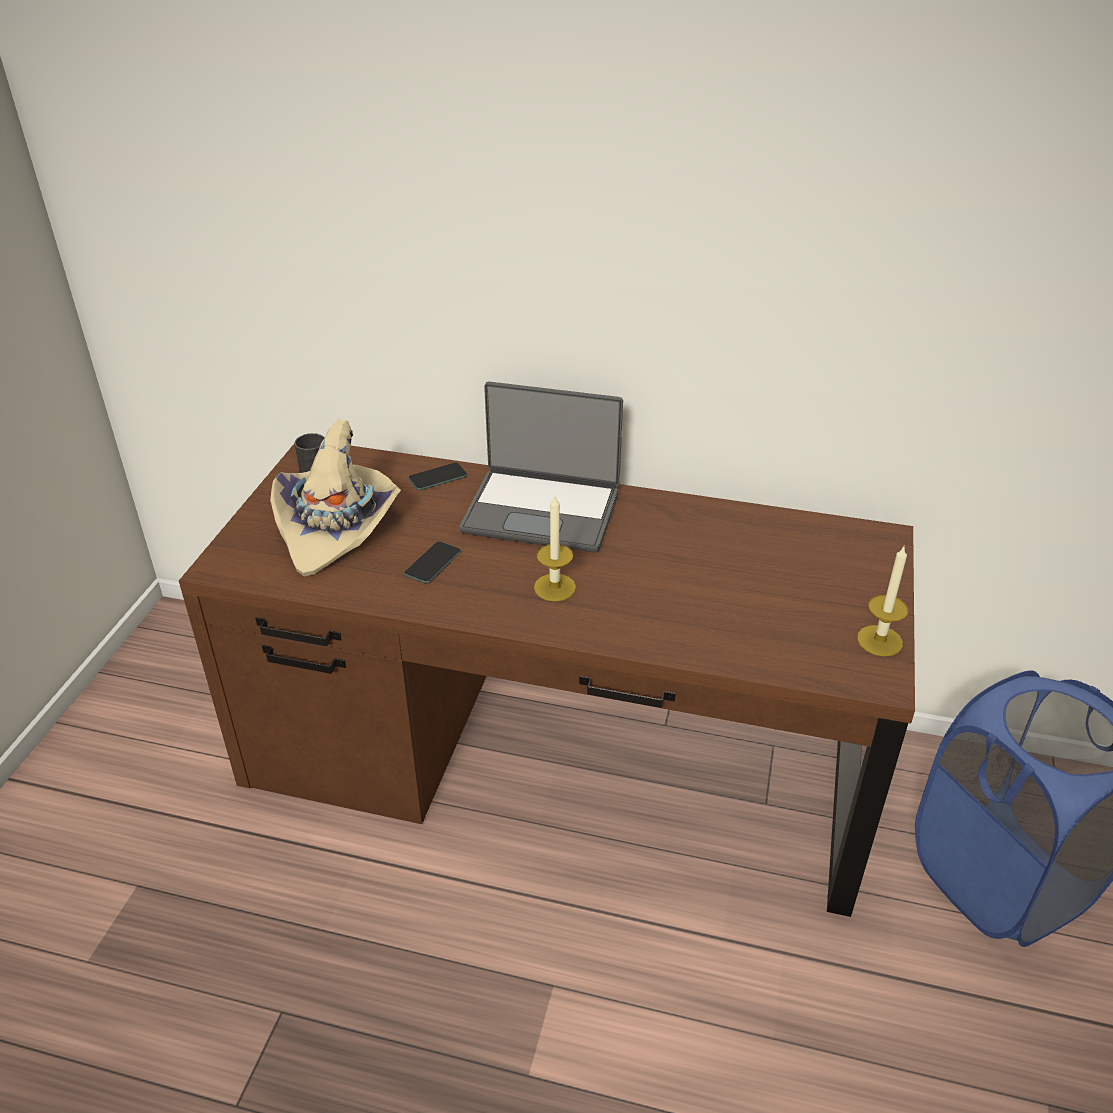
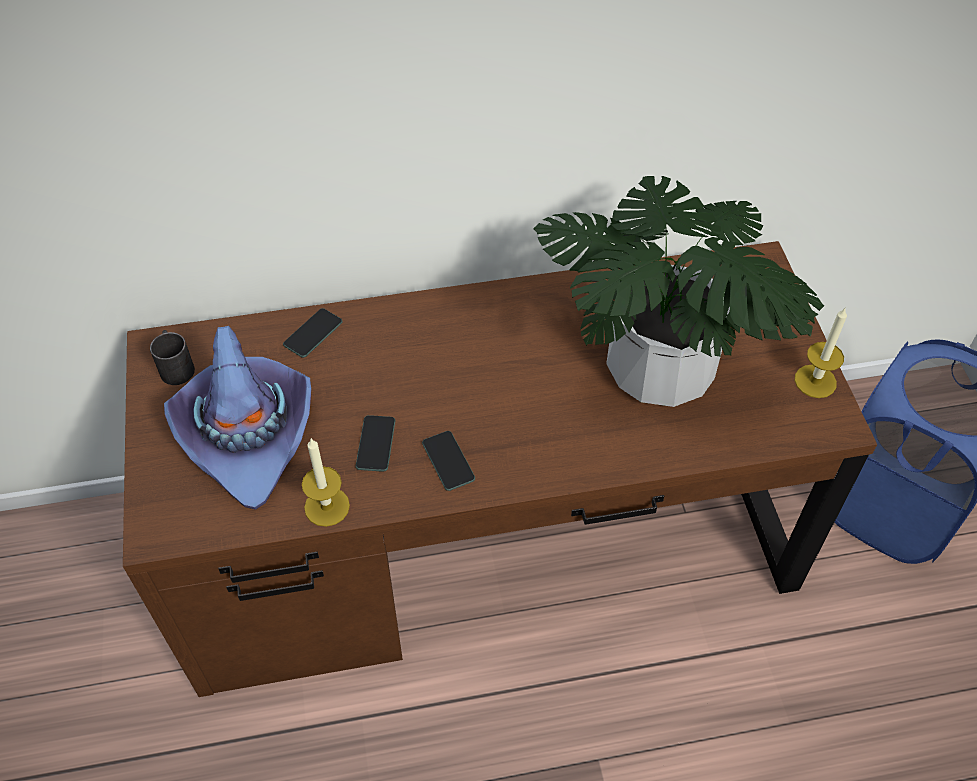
camera: 25 degrees left, 15 degrees up
(337, 526) = (248, 433): beige hat -> purple hat
(484, 593) = (448, 461): none -> phone
(542, 511) = (443, 339): laptop -> none
(554, 587) = (509, 428): candle -> candle (327, 506)
(725, 586) = (659, 369): none -> potted plant

